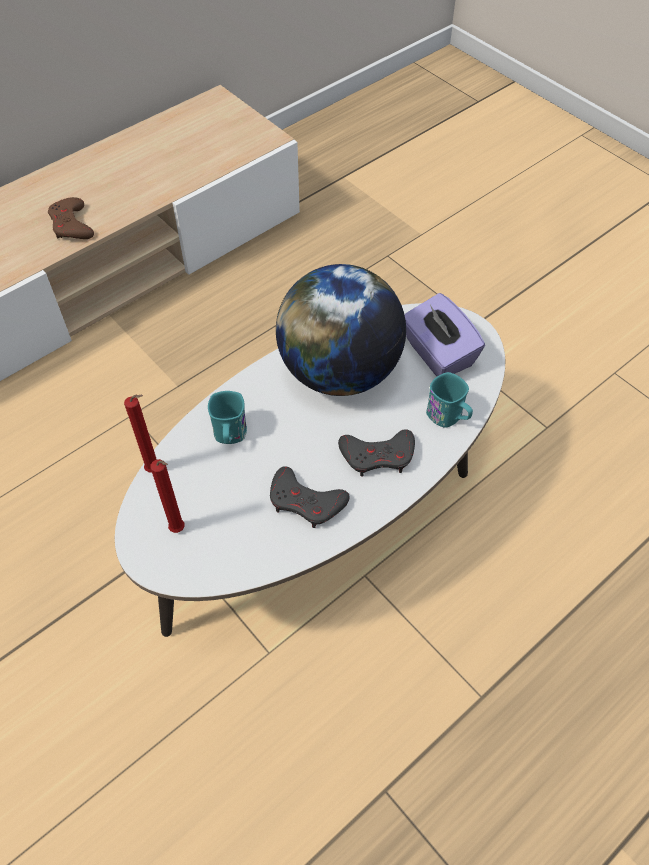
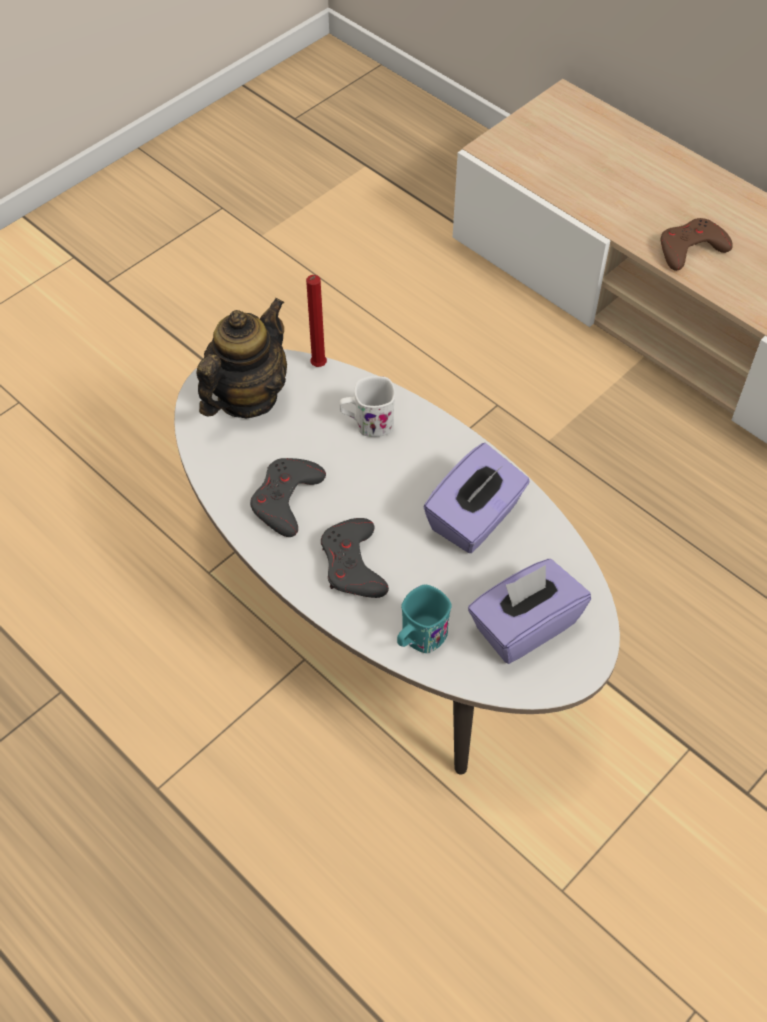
camera: 85 degrees right, 0 degrees up
(179, 530) = (247, 397): red candle -> teapot
(230, 436) = (367, 423): turquoise mug -> white mug
(339, 372) = (475, 518): globe -> purple tissue box

